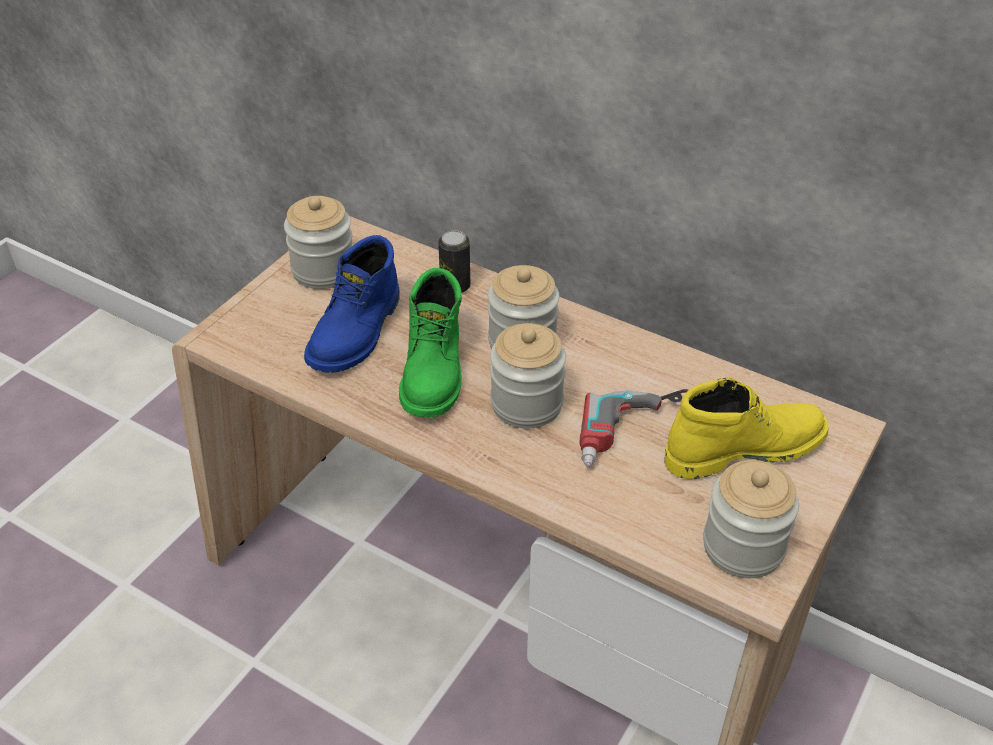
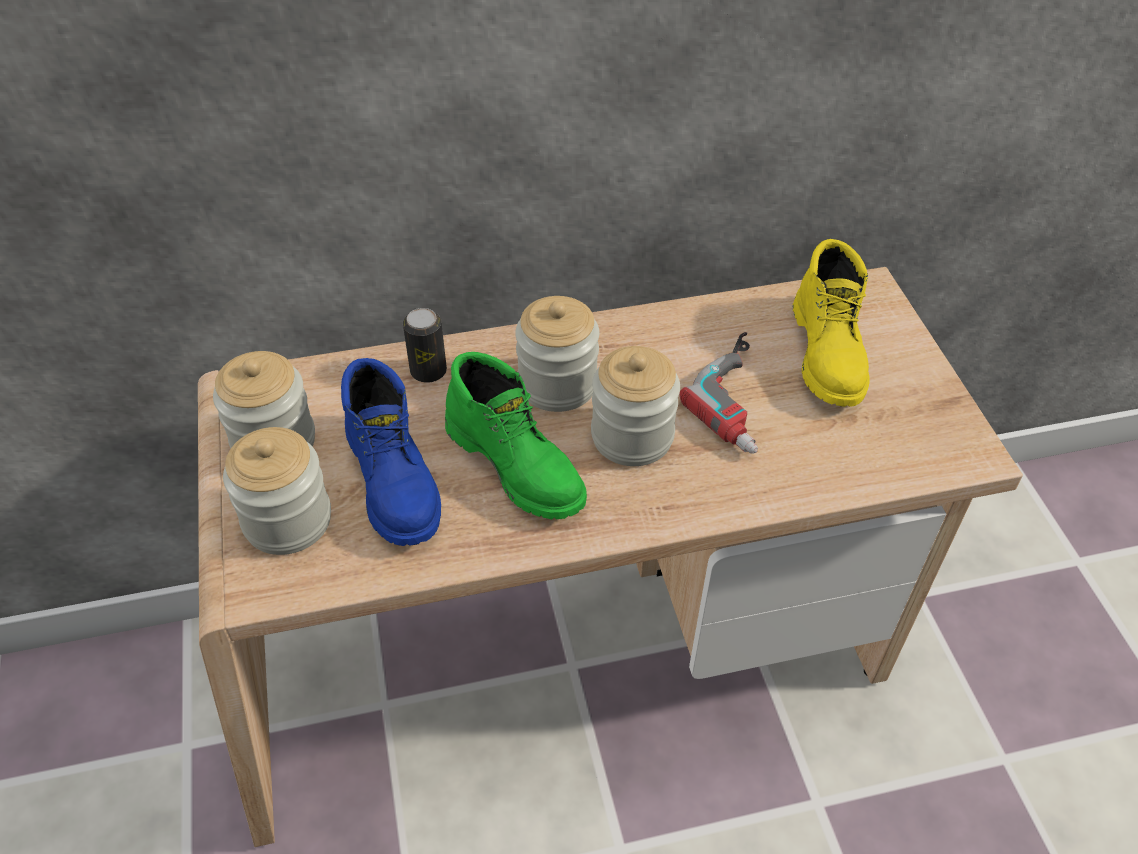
camera: 45 degrees left, 5 degrees up
(743, 448) = (829, 354): yellow boot -> yellow boot turned 150 degrees clockwise
(743, 546) = (926, 432): jar -> jar (287, 520)

